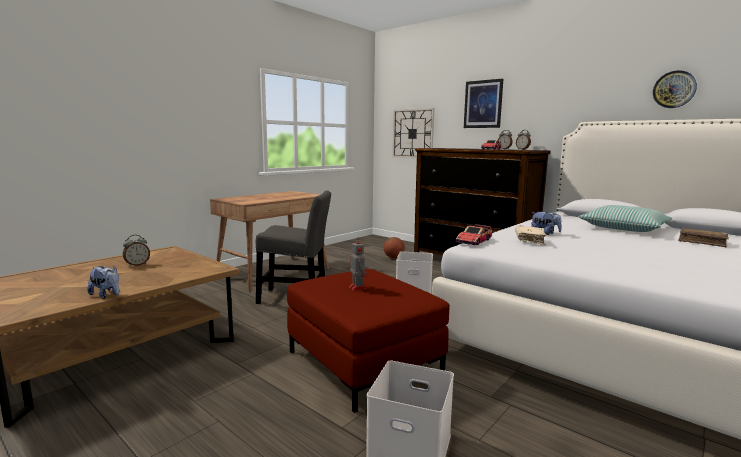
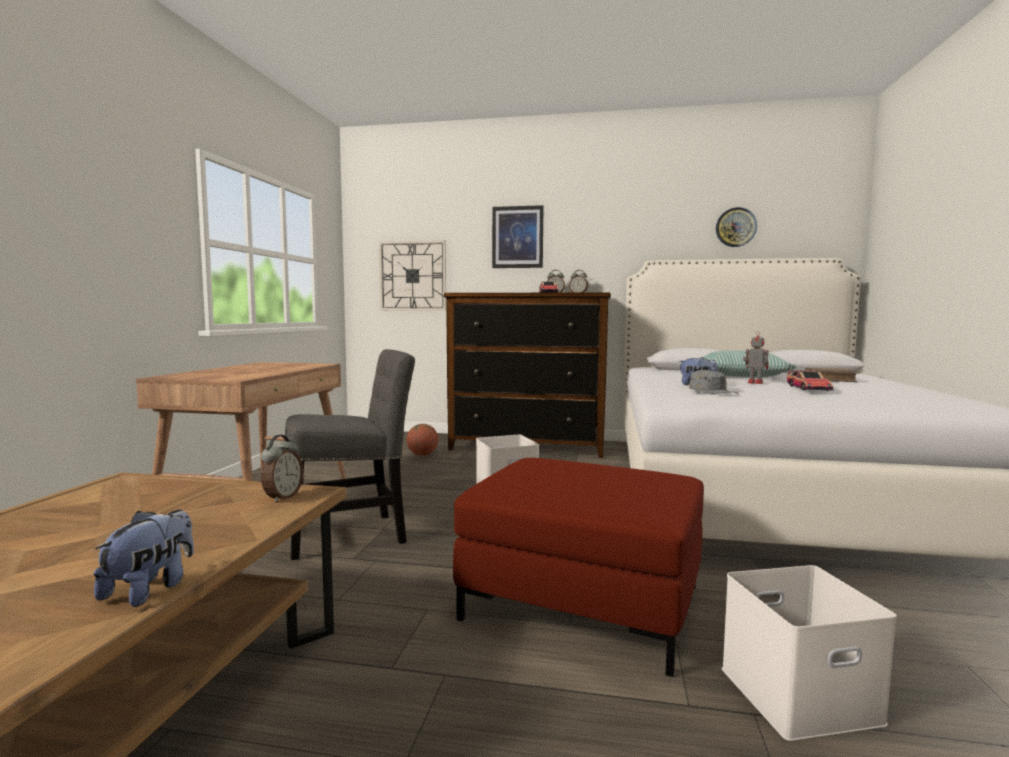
camera: 30 degrees left, 5 degrees down
(107, 295) = (151, 589): plush toy -> plush toy turned 75 degrees counterclockwise
(137, 265) = (100, 517): alarm clock -> alarm clock (282, 497)
(357, 287) = (574, 482): toy robot -> toy robot (754, 382)
(473, 241) = (660, 398): toy car -> toy car (808, 388)
(529, 240) = (713, 391): beige book -> grey cap

